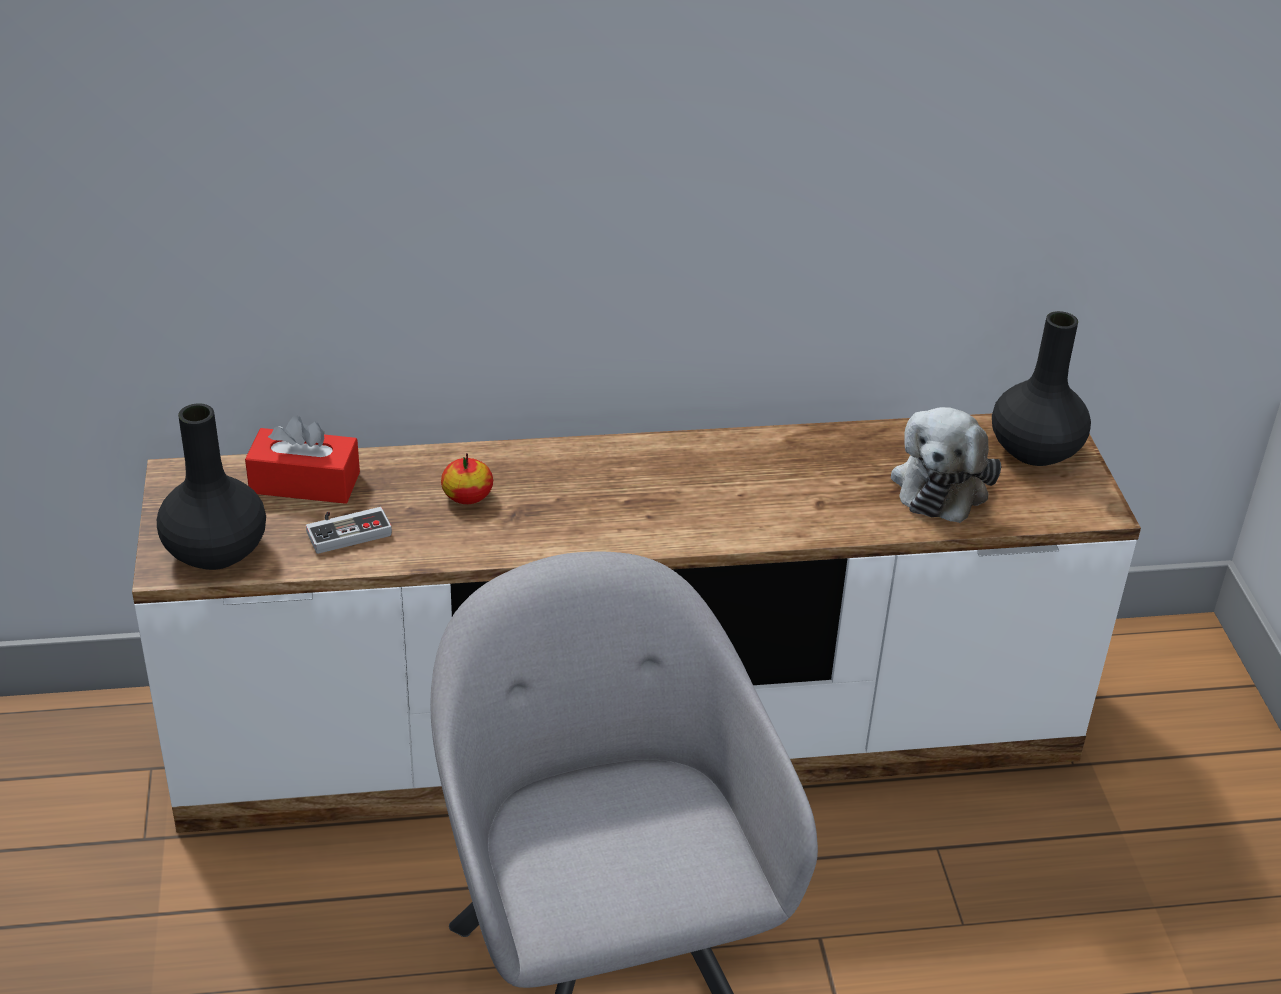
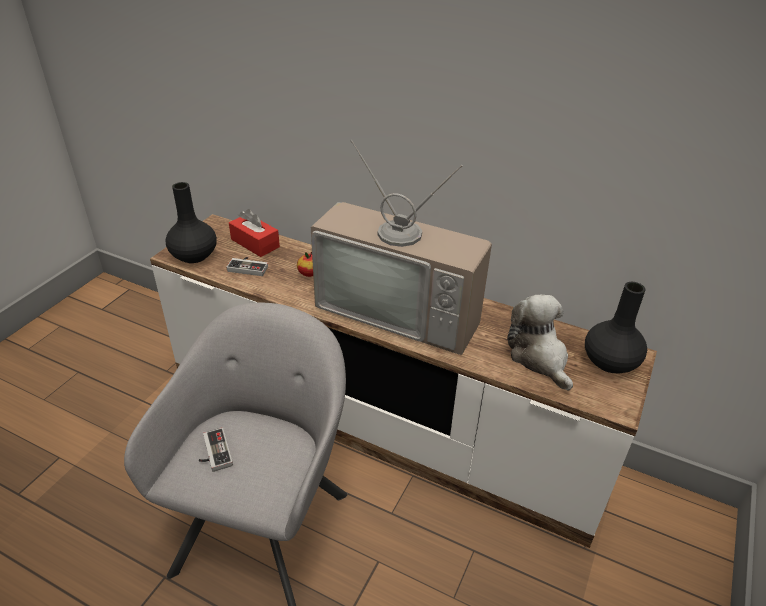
camera: 35 degrees right, 0 degrees up
(566, 860) = (213, 453): none -> game controller
(682, 494) = (402, 309): none -> television
(942, 483) = (539, 357): plush toy -> plush toy turned 105 degrees clockwise

